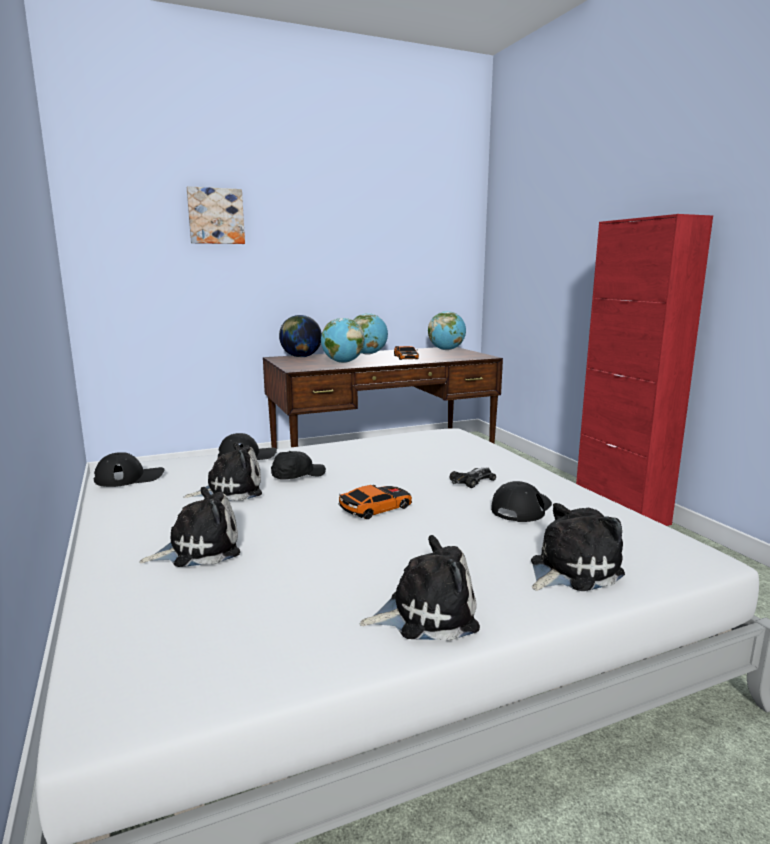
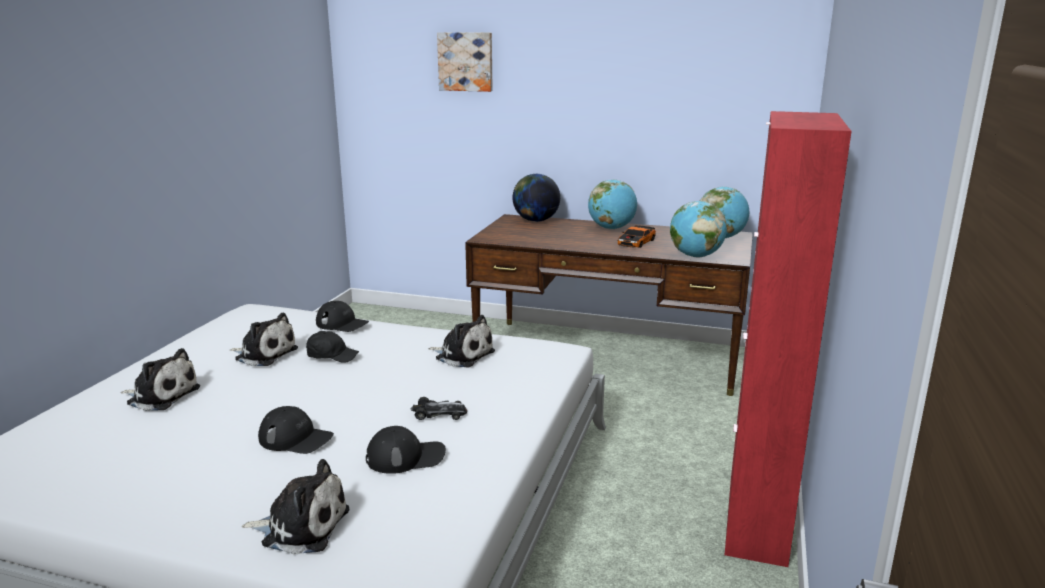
camera: 40 degrees right, 5 degrees up
(130, 477) = (236, 320): black cap -> black cap (296, 438)
(343, 362) = (551, 237): globe -> globe (695, 256)
(375, 507) = (309, 407): toy car -> none
(426, 613) = (155, 504): plush toy -> plush toy (462, 355)

